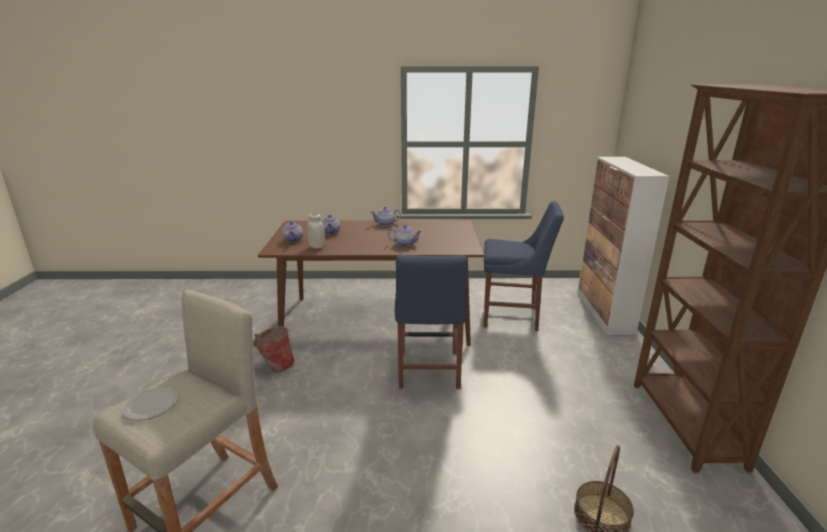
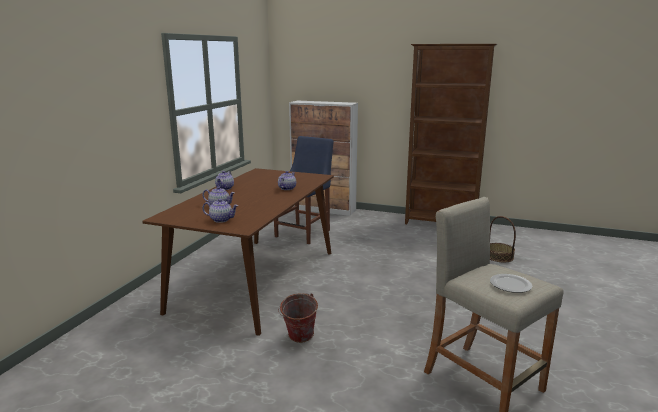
camera: 70 degrees left, 5 degrees down
(317, 246) = (255, 213): white jar -> none
(428, 372) = (355, 273): blue chair -> none

